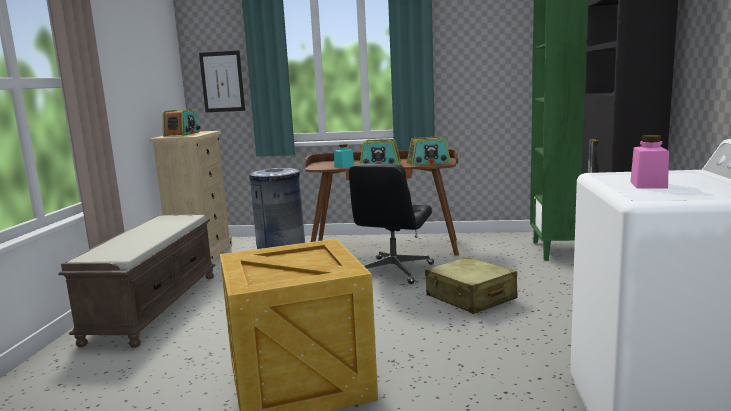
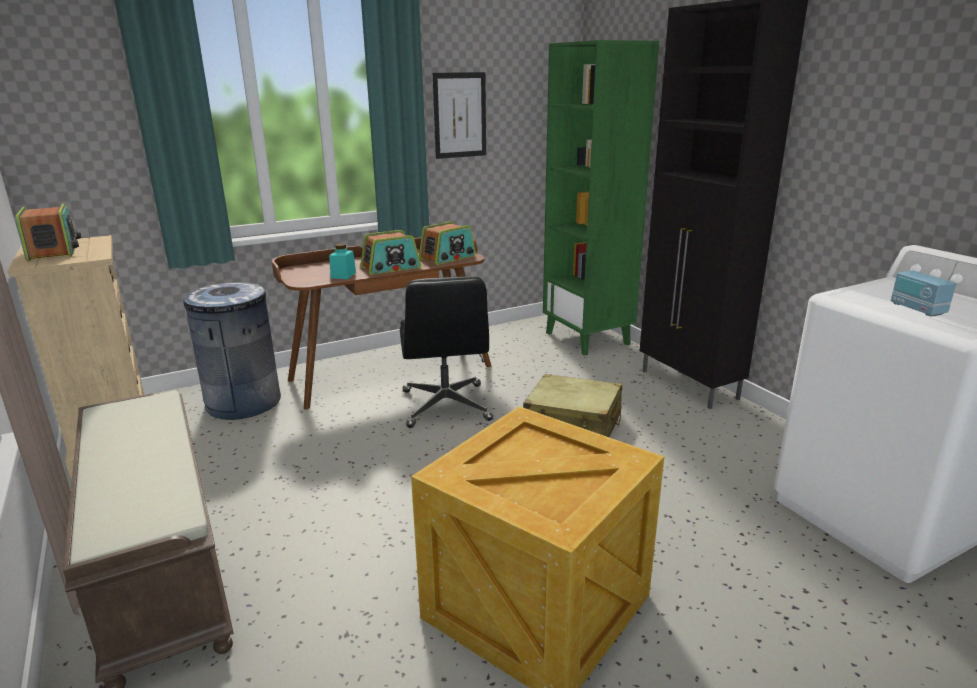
camera: 35 degrees left, 10 degrees up
(222, 81) = (82, 147): picture -> picture (460, 115)
(648, 185) = (917, 309): pink jar -> radio

